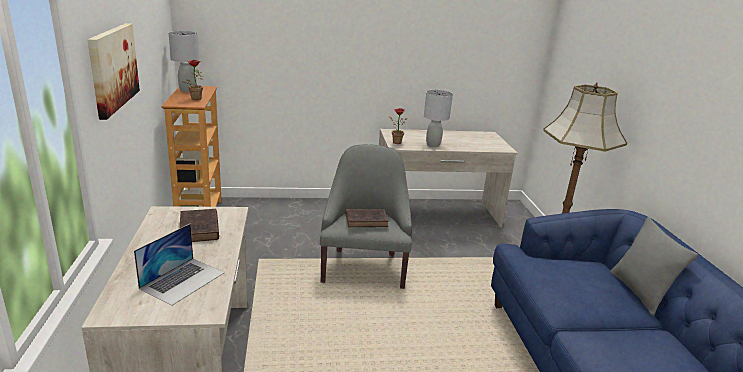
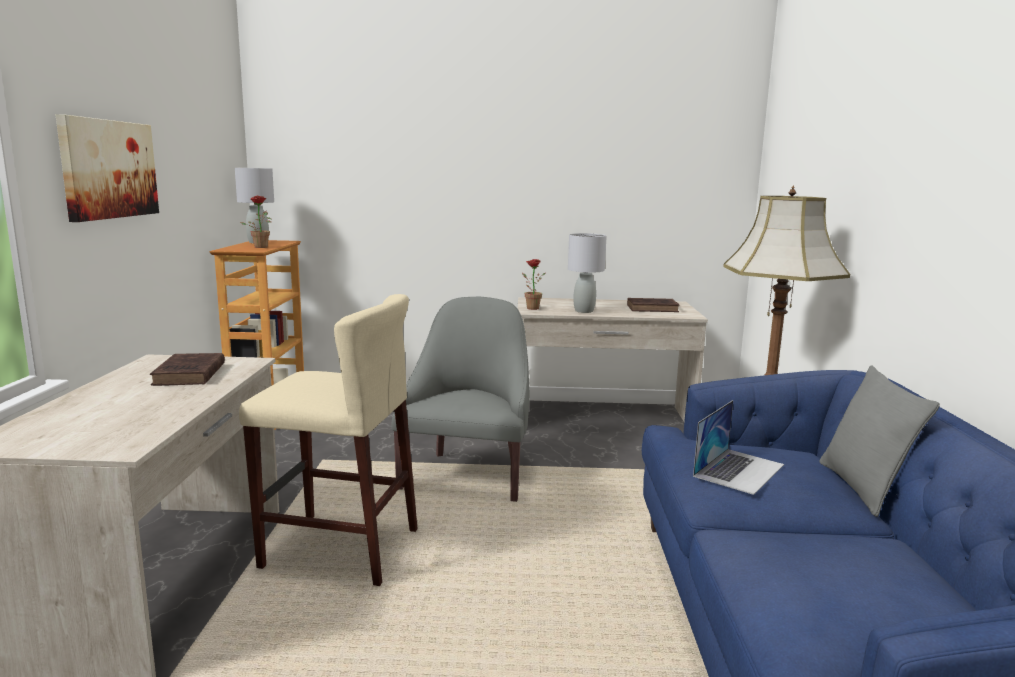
camera: 10 degrees right, 10 degrees down
(183, 280) = (120, 418): laptop -> laptop (739, 470)
(302, 334) = (340, 548): none -> beige stool
(367, 220) = (464, 398): brown book -> brown book (653, 308)

